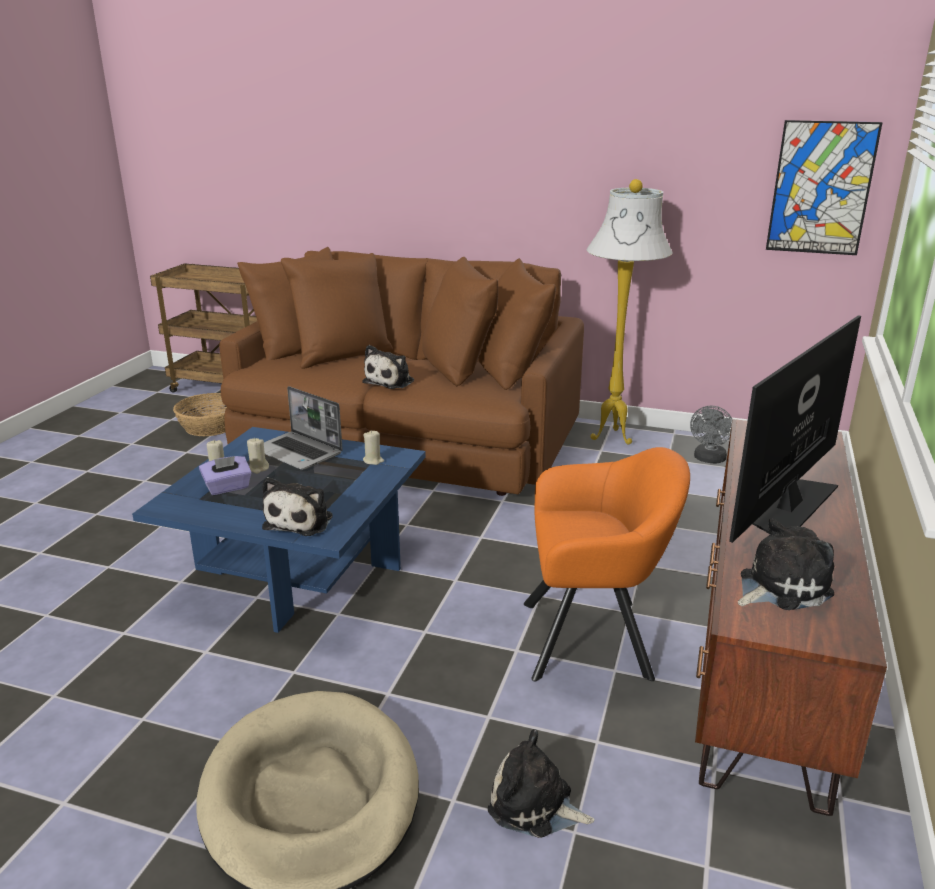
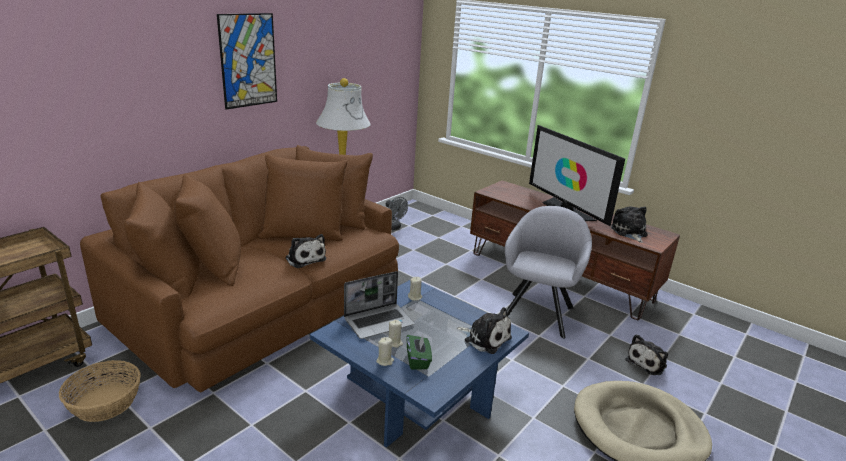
camera: 70 degrees left, 0 degrees up
(228, 487) = (418, 360): purple tissue box -> green tissue box
(595, 639) = (538, 311): orange armchair -> grey armchair
(821, 188) = (397, 69): picture -> picture (248, 60)

